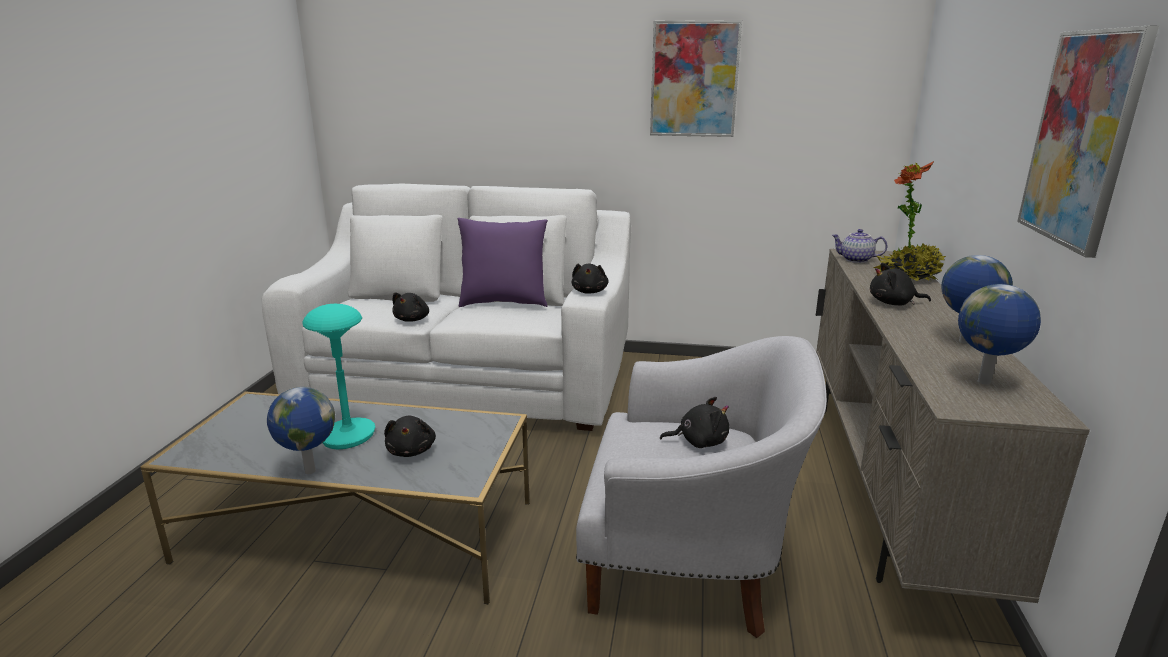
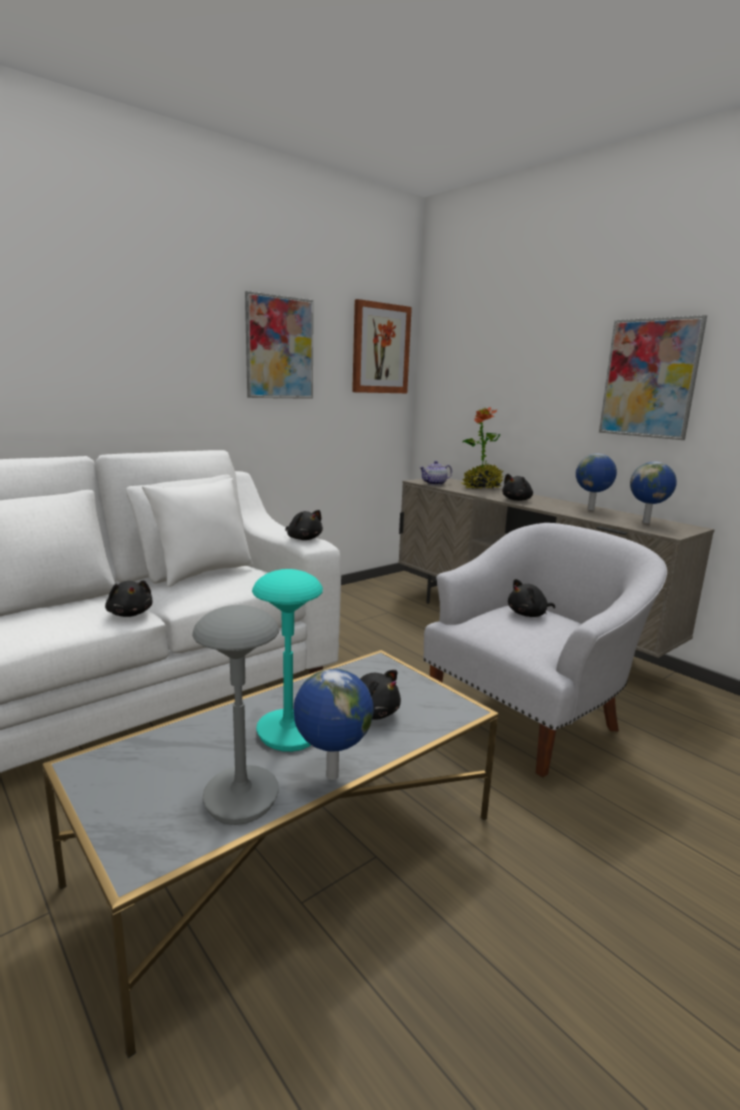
camera: 50 degrees left, 5 degrees down
(259, 454) = (240, 797): none -> grey table lamp
(504, 303) = (203, 573): purple pillow -> white pillow
(699, 441) = (528, 614): black plush toy -> black plush toy turned 150 degrees counterclockwise
(852, 71) = (380, 349): none -> picture

